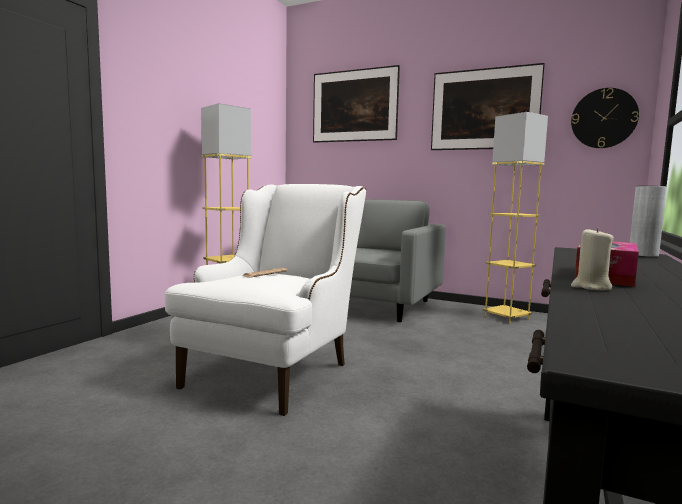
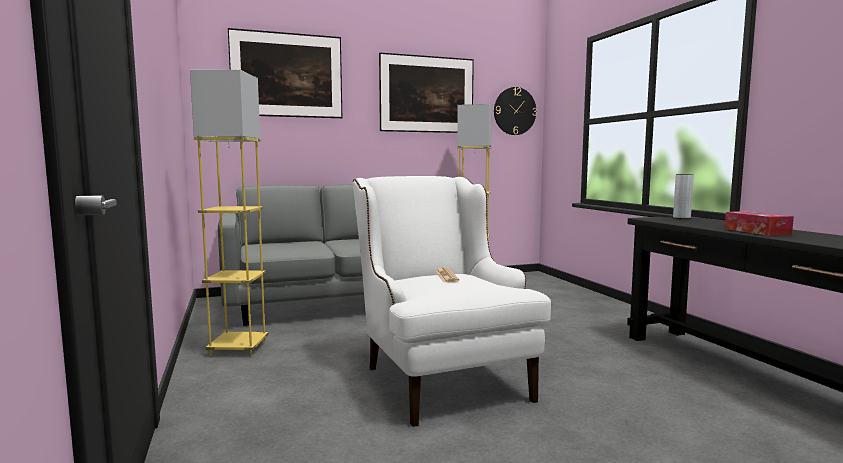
camera: 45 degrees left, 0 degrees up
(591, 287) = (791, 237): beige candle -> none

